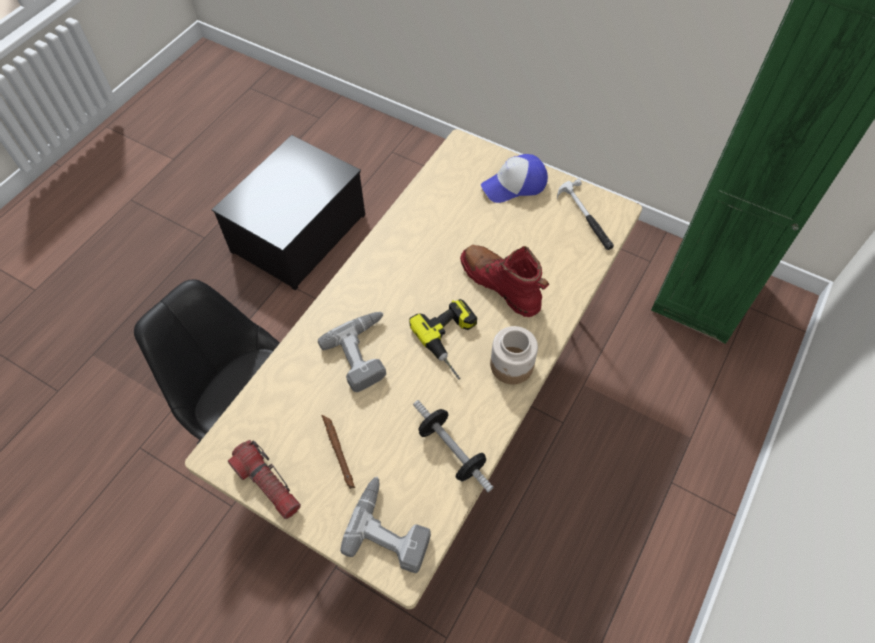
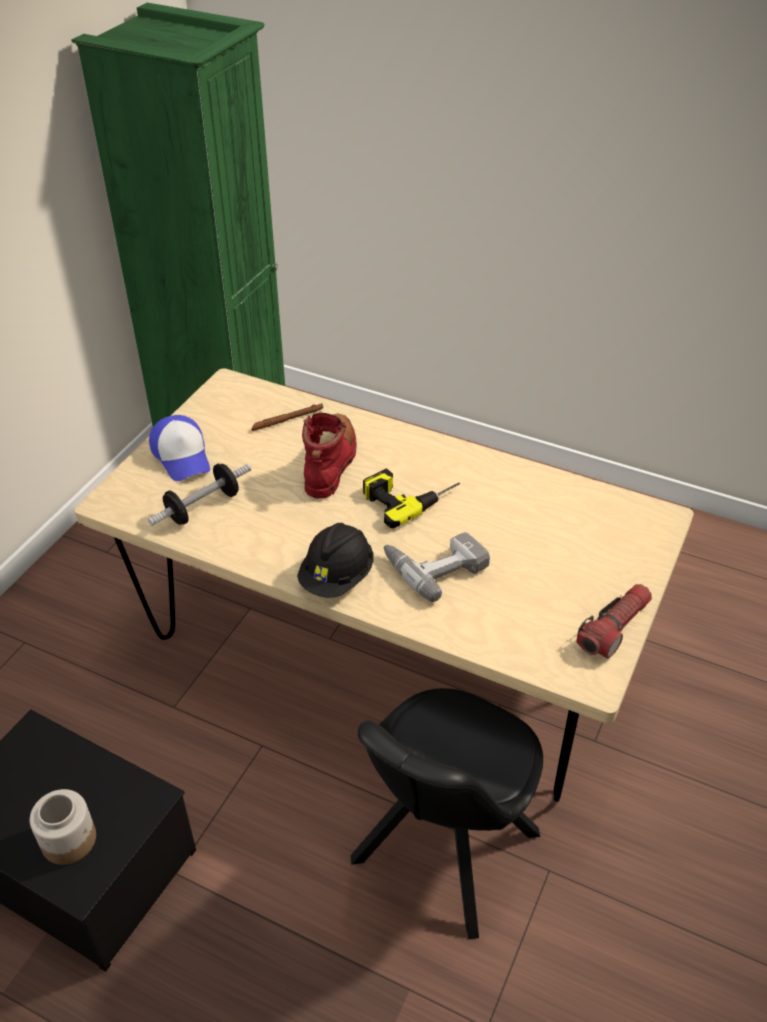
camera: 95 degrees left, 15 degrees down
(338, 452) = (560, 575): brown flashlight -> brown flashlight (287, 420)
(362, 285) = (337, 577): none -> black hard hat
(391, 527) = (627, 528): power drill -> none
(451, 451) = (536, 491): dumbbell -> dumbbell (203, 507)
(500, 285) = (330, 464): red boot -> red boot turned 150 degrees clockwise
(512, 366) = (432, 454): jar -> jar (69, 839)
(586, 217) = (236, 404): hammer -> none

